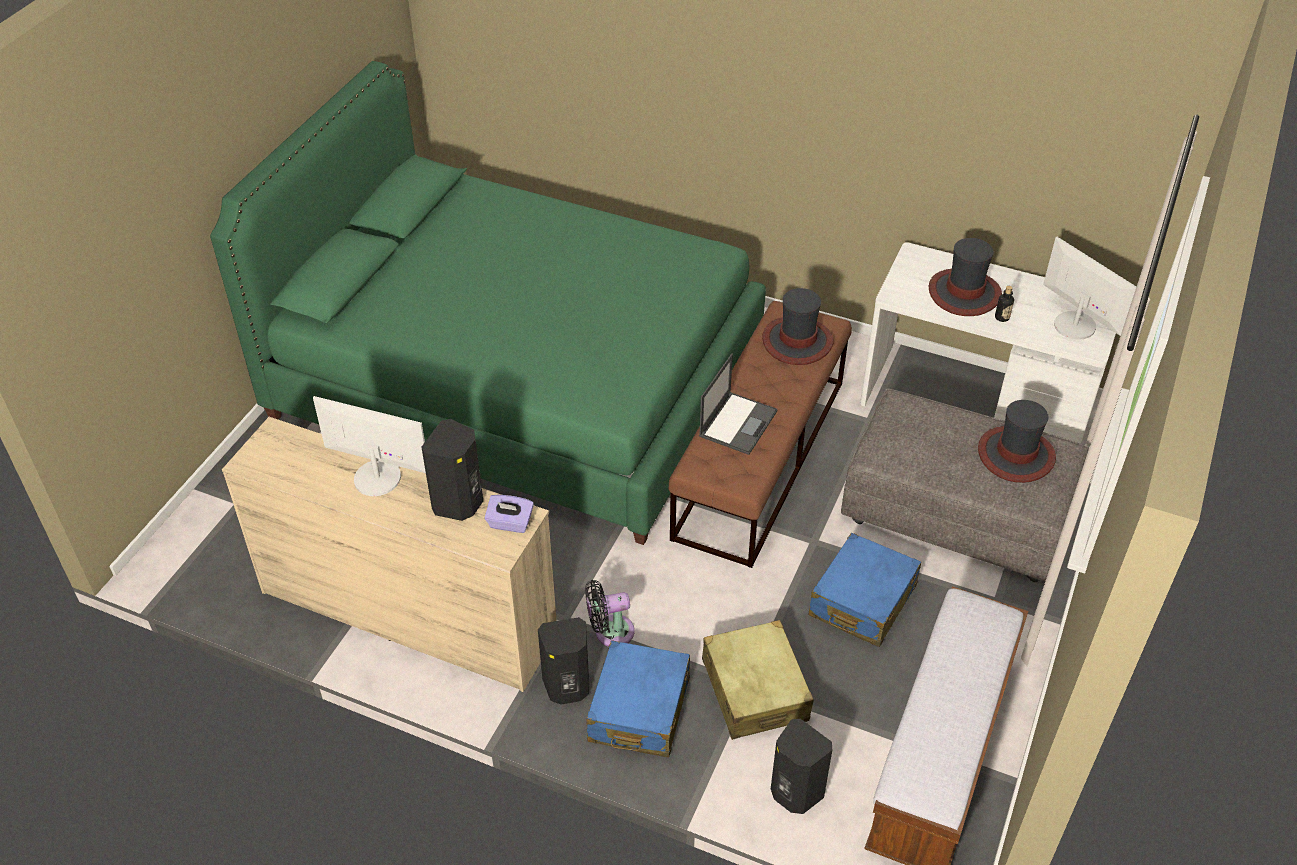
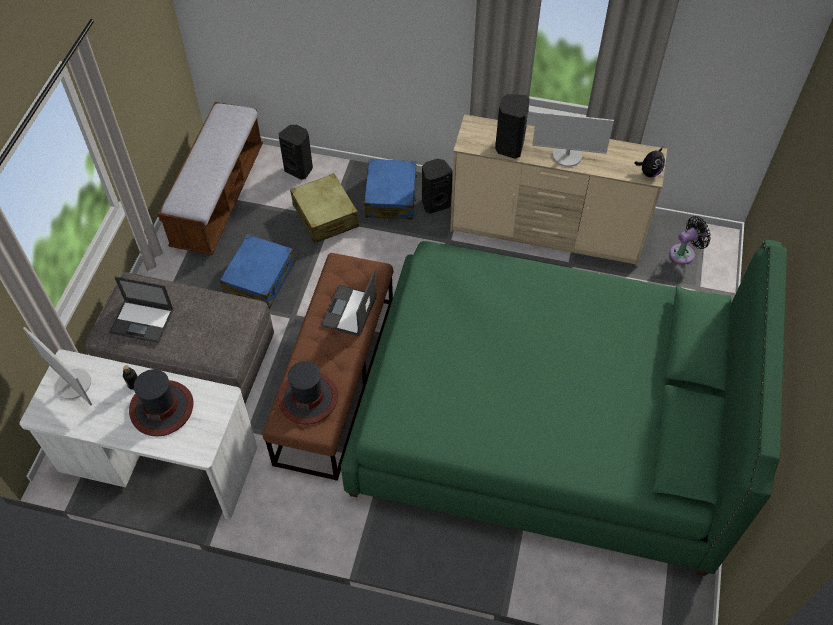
camera: 170 degrees right, 10 degrees up
(273, 437) = (649, 172): none -> plush toy
(510, 523) = (473, 139): purple tissue box -> none
(610, 632) = (418, 237): black fan -> black fan (684, 253)
(1016, 455) = (143, 321): hat -> laptop

